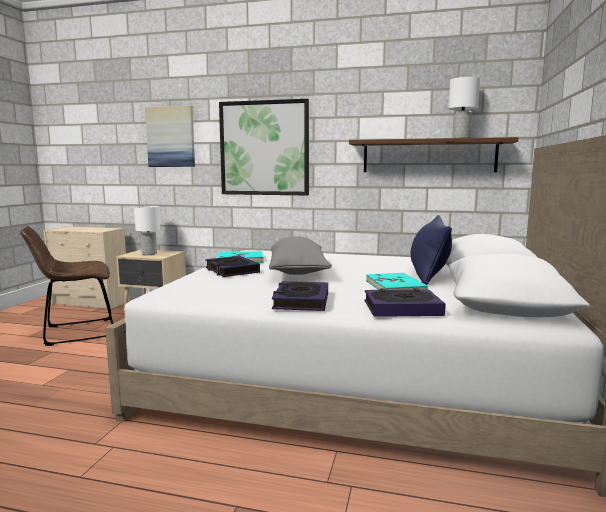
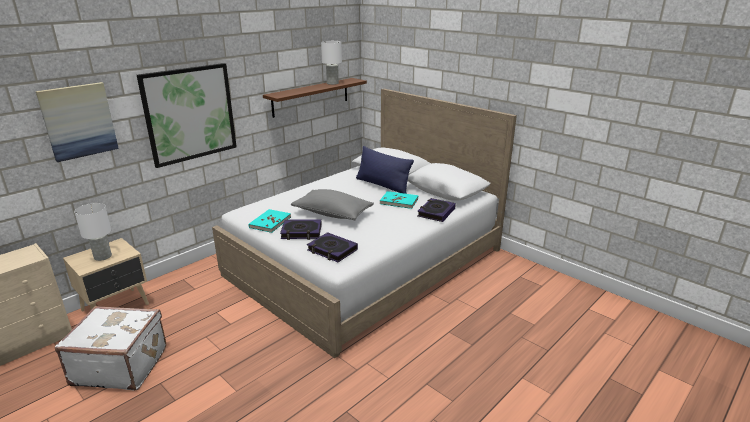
camera: 60 degrees left, 15 degrees up
(75, 332) = (121, 365): brown chair -> white suitcase
(301, 301) = (400, 230): book -> book (332, 250)

